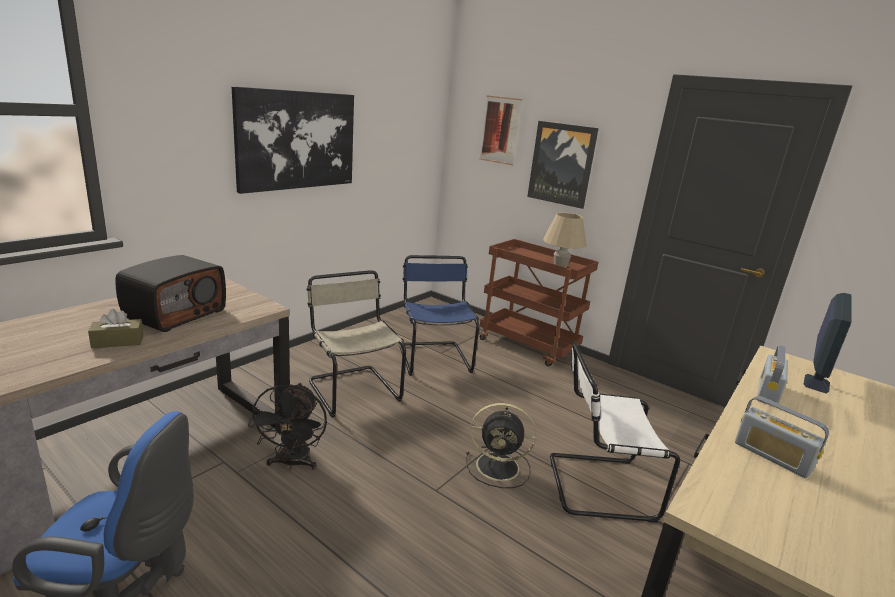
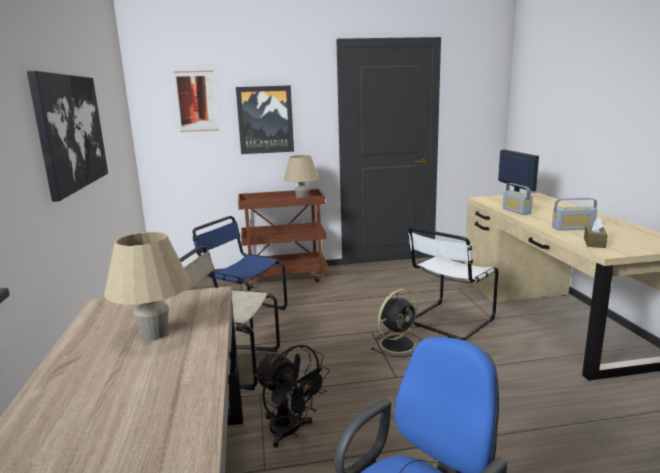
camera: 45 degrees left, 5 degrees down
(118, 341) = (179, 372): brown tissue box -> brown tissue box (594, 243)
(175, 313) = (155, 334): radio -> beige table lamp

